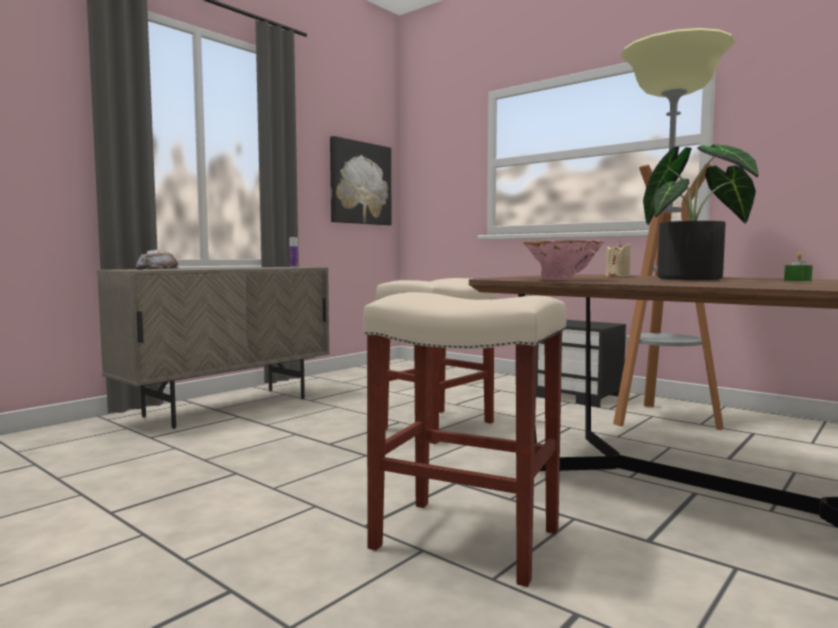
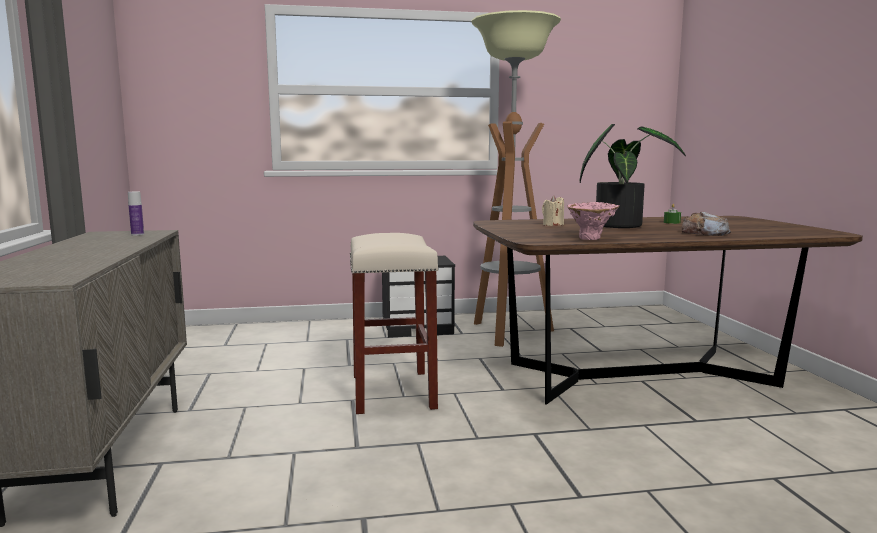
camera: 50 degrees left, 5 degrees up
(157, 269) = (52, 272): bread -> bread (705, 233)
(360, 183) = (97, 100): picture -> none
(463, 539) = (642, 470): beige stool -> none

